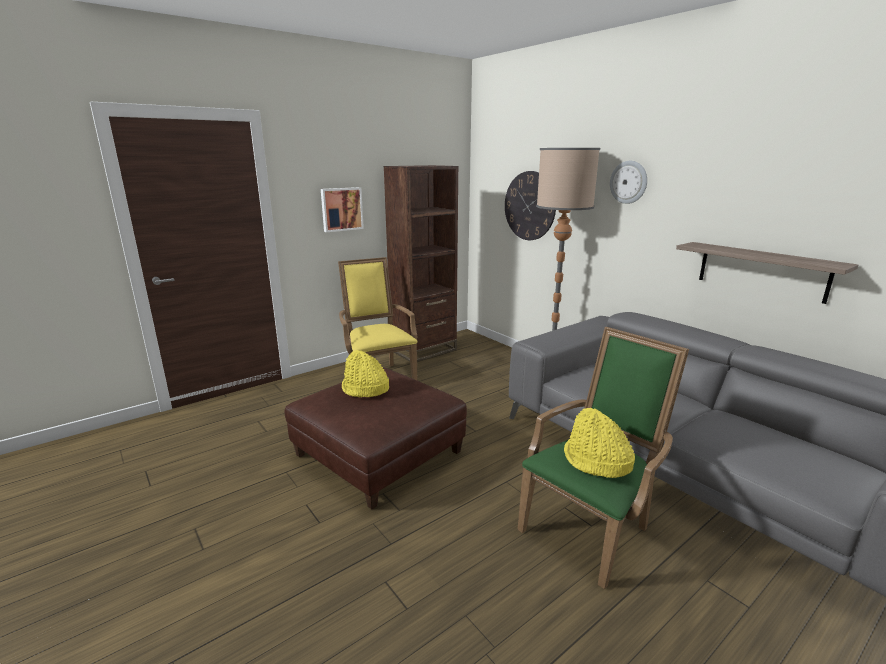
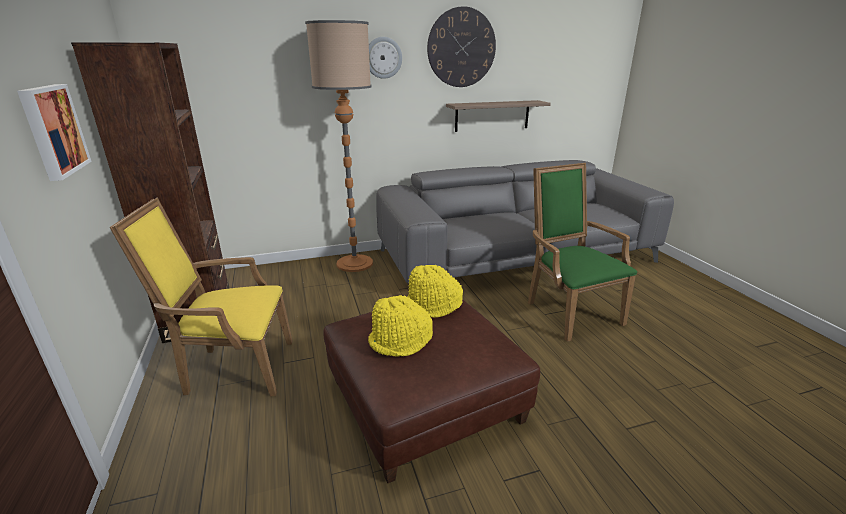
camera: 70 degrees left, 5 degrees up
(529, 206) = (261, 94): wall clock -> wall clock (461, 48)
(596, 461) = (591, 256): yellow hat -> yellow hat (433, 306)

